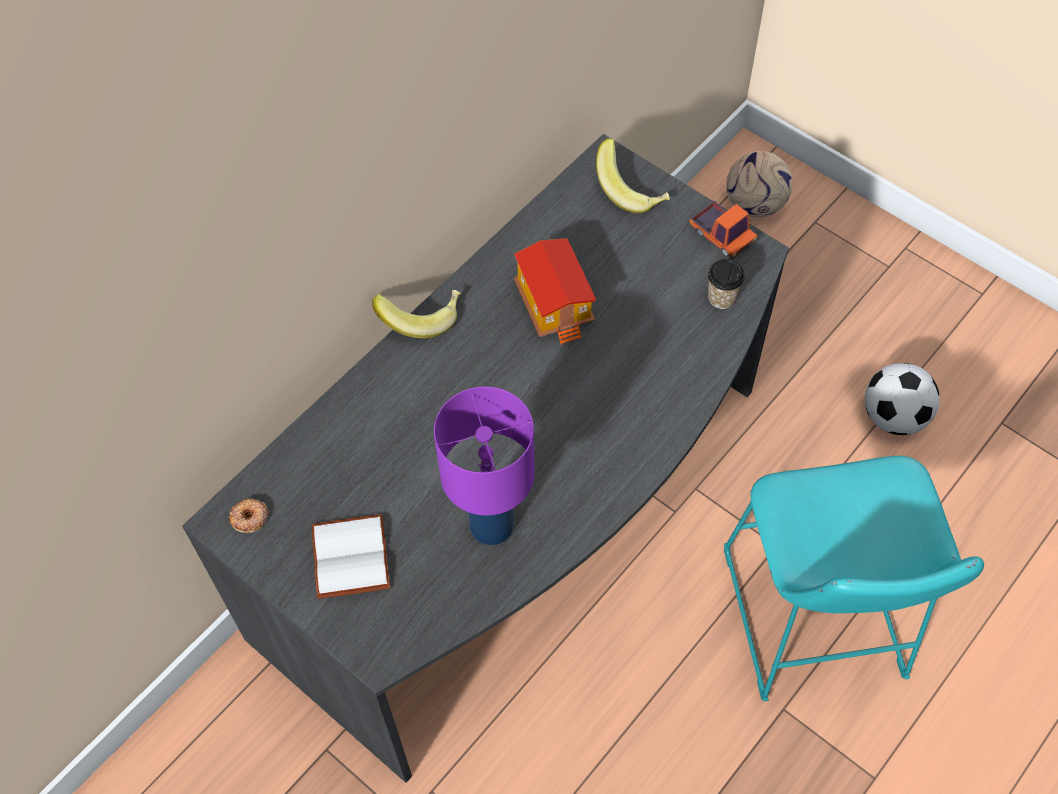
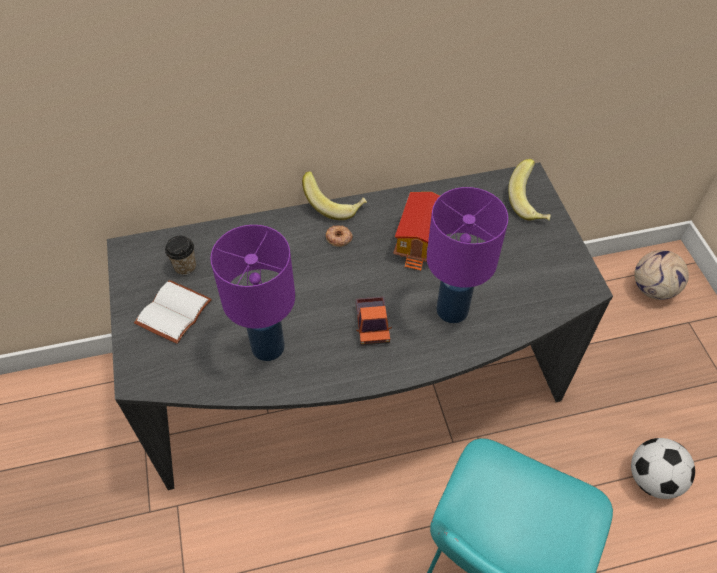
camera: 35 degrees right, 5 degrees down
(249, 518) = (143, 256): donut -> donut (338, 238)
(646, 362) = (451, 310): none -> purple table lamp
(721, 298) = (537, 300): cup -> cup (185, 267)
(722, 235) = (569, 262): toy truck -> toy truck (372, 325)

